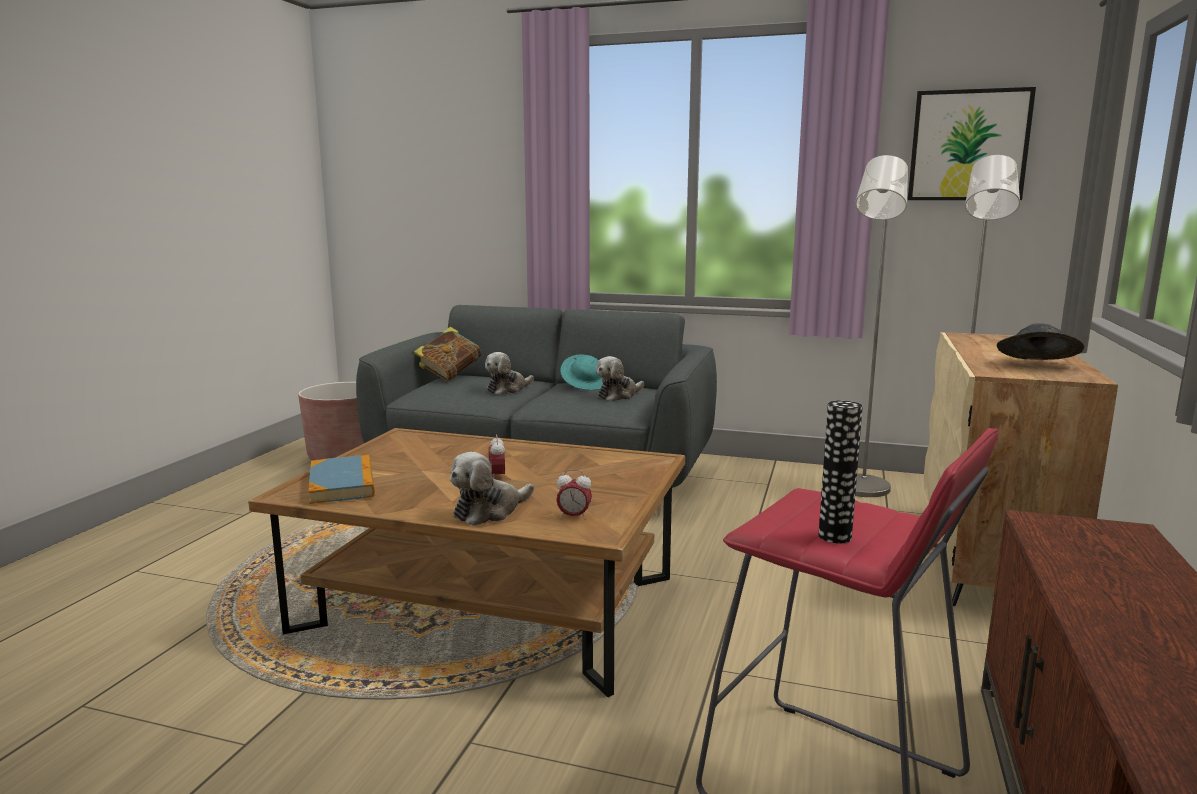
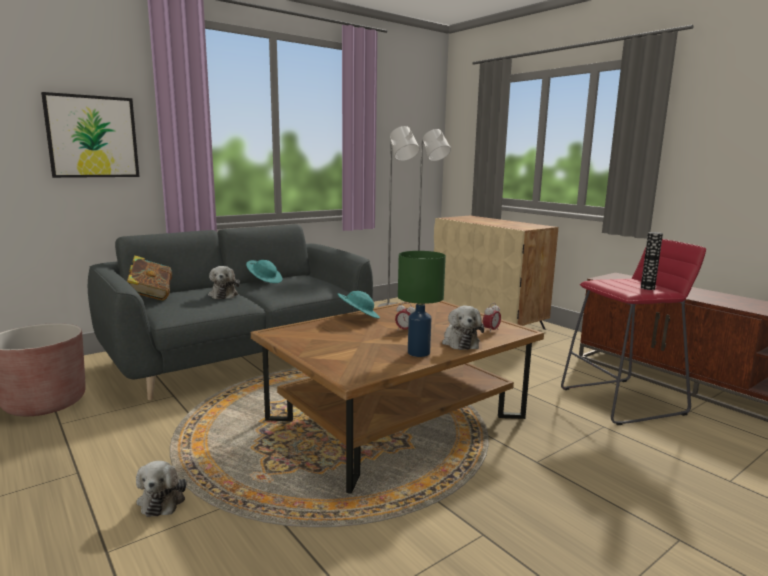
camera: 55 degrees left, 0 degrees up
(342, 483) = (356, 362): book -> none
(414, 501) = (419, 353): none -> green table lamp
(513, 447) = (358, 317): none -> turquoise hat
(618, 395) = (302, 281): plush toy -> plush toy (163, 499)
(968, 146) = (406, 123): picture -> picture (92, 137)
(1036, 365) = (517, 224): grey hat -> none

